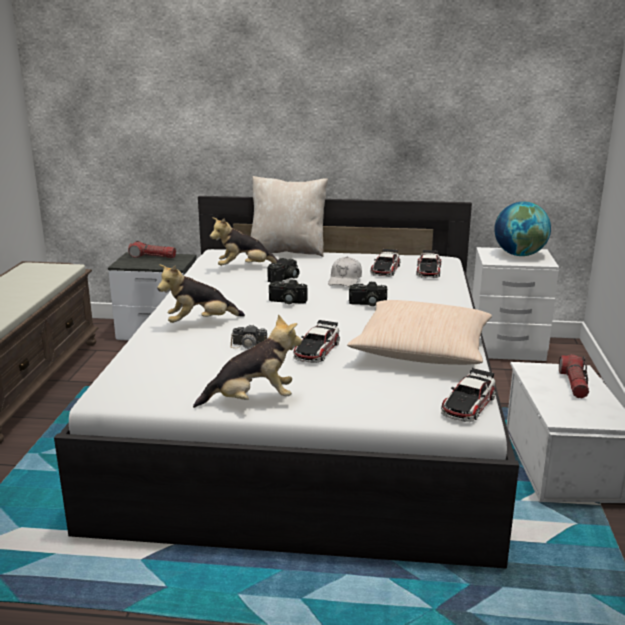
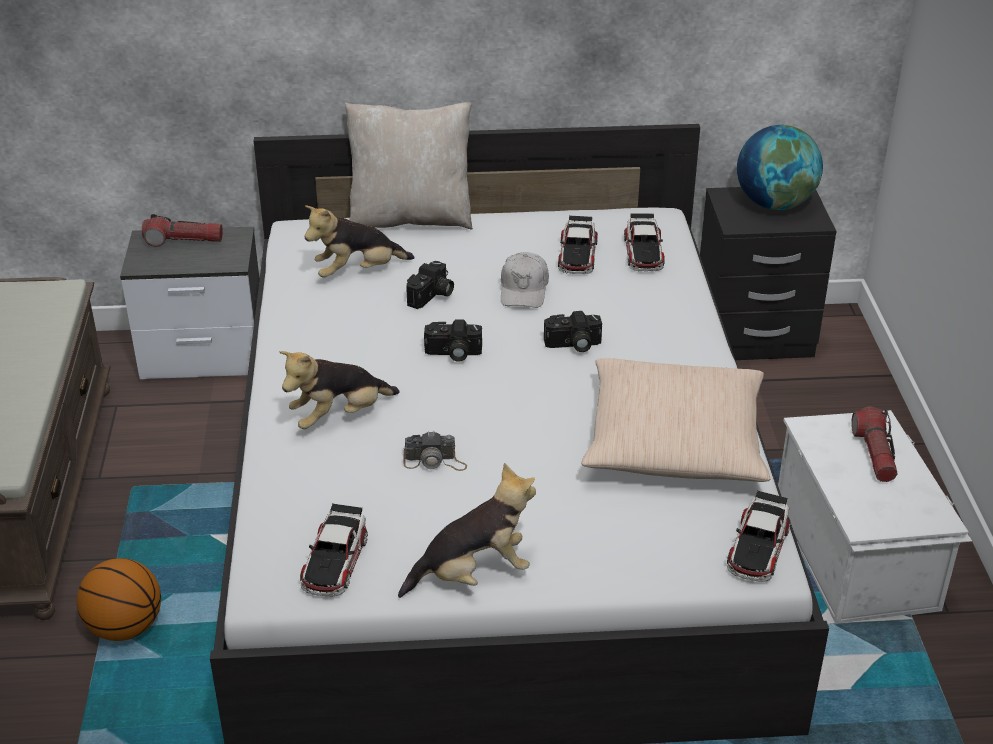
camera: 10 degrees left, 15 degrees up
(42, 453) = (125, 627): none -> basketball
(317, 350) = (529, 459): toy car -> toy car (335, 560)
(506, 348) = (753, 336): white nightstand -> black nightstand

